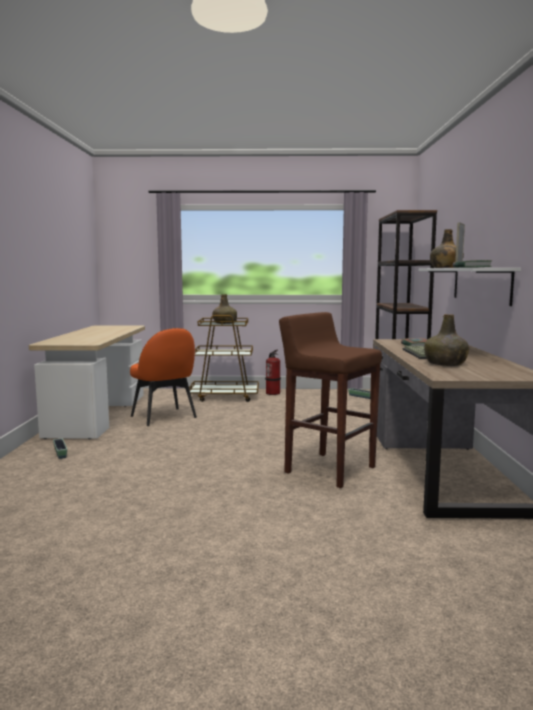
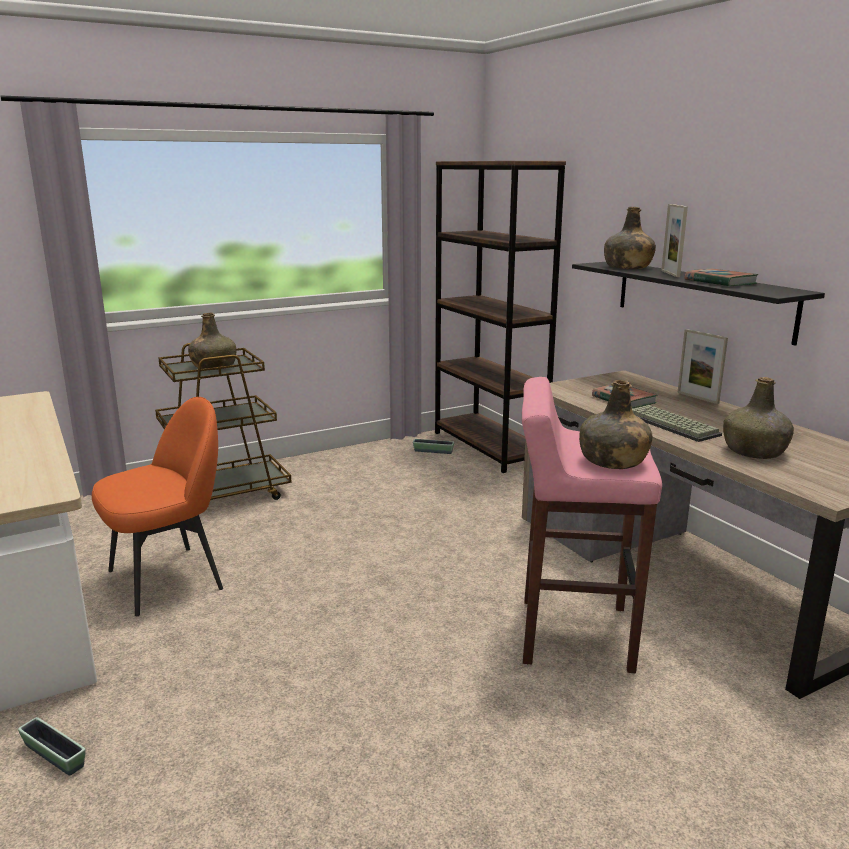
camera: 30 degrees left, 10 degrees up
(164, 417) = (169, 578): orange chair -> orange chair turned 60 degrees counterclockwise
(273, 393) = (296, 469): fire extinguisher -> none
(329, 469) = (573, 634): brown stool -> pink stool
(334, 352) = (612, 461): none -> green bottle
(471, 349) = (697, 398): none -> picture frame
(480, 284) = (701, 299): white shelf -> black shelf

